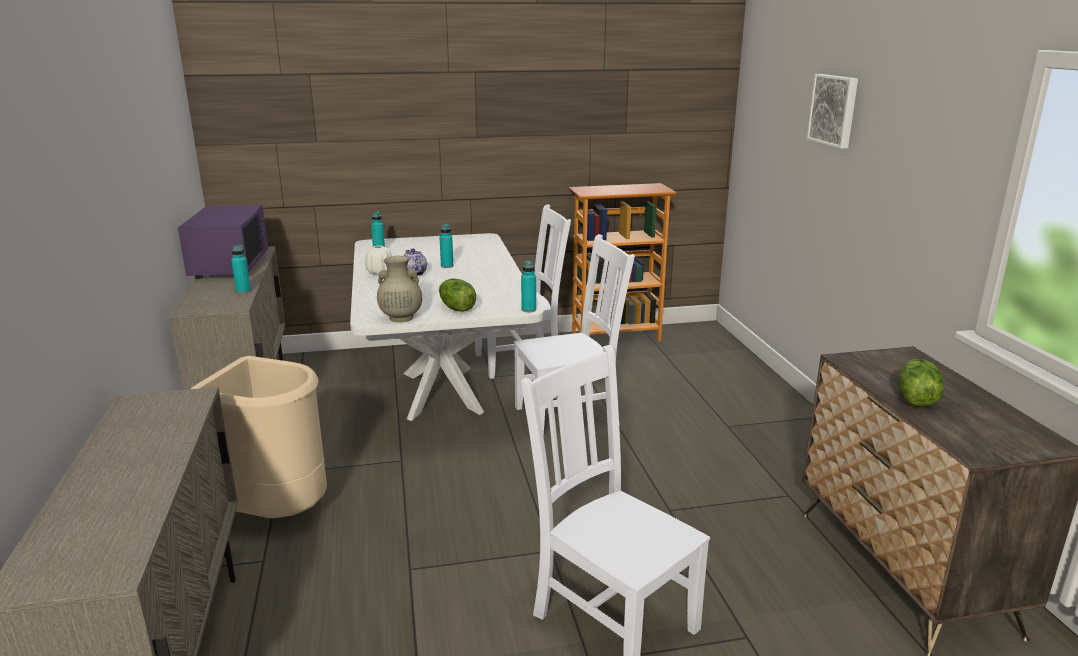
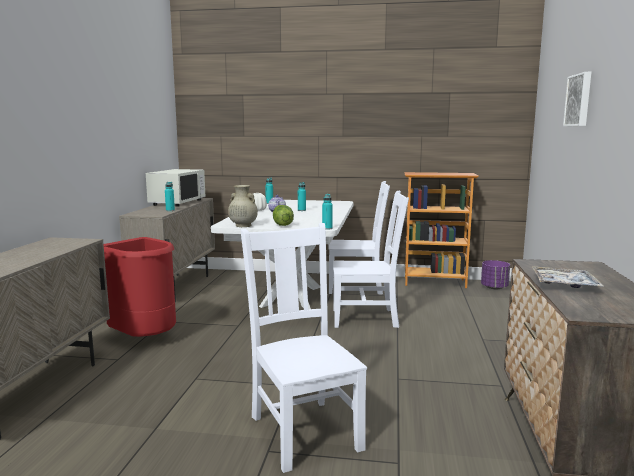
camera: 20 degrees right, 10 degrees down
(229, 266) = (177, 202): purple microwave -> white microwave
(277, 512) = (145, 339): beige trash can -> red trash can
(692, 335) = (494, 287): none -> purple planter
(915, 399) = (564, 284): lettuce -> tray

